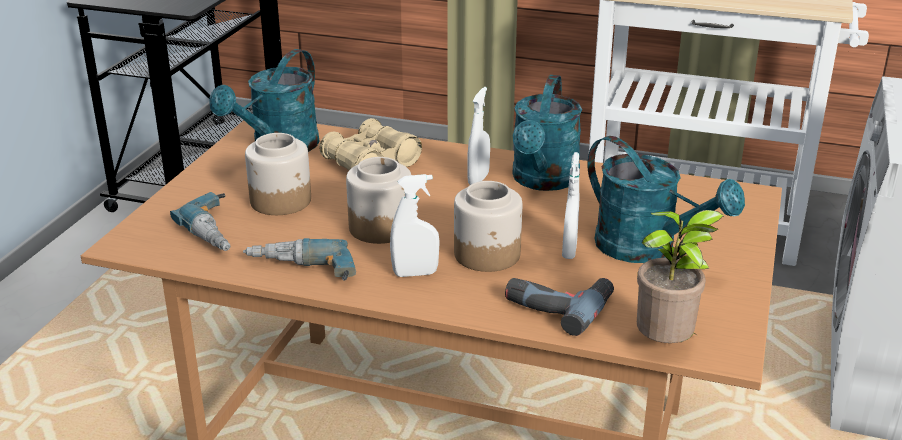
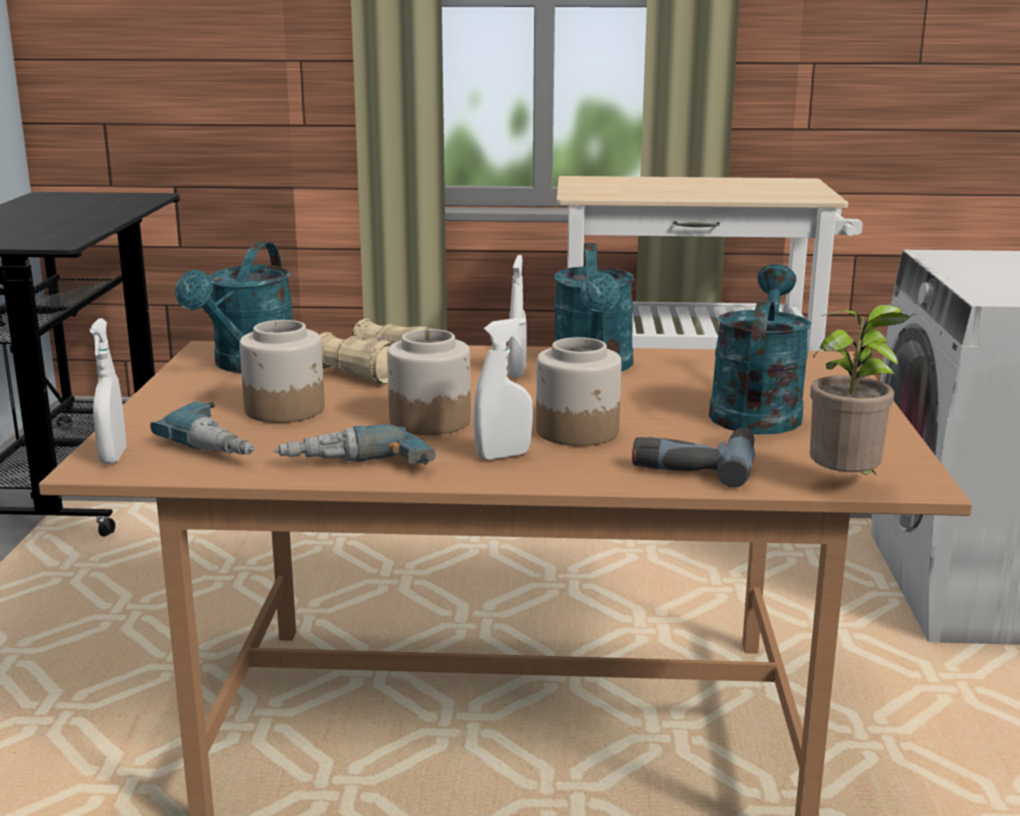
camera: 15 degrees left, 10 degrees down
(569, 251) = (670, 419): white spray bottle -> white spray bottle (113, 456)
(647, 249) = (757, 410): turquoise watering can -> turquoise watering can turned 105 degrees counterclockwise

